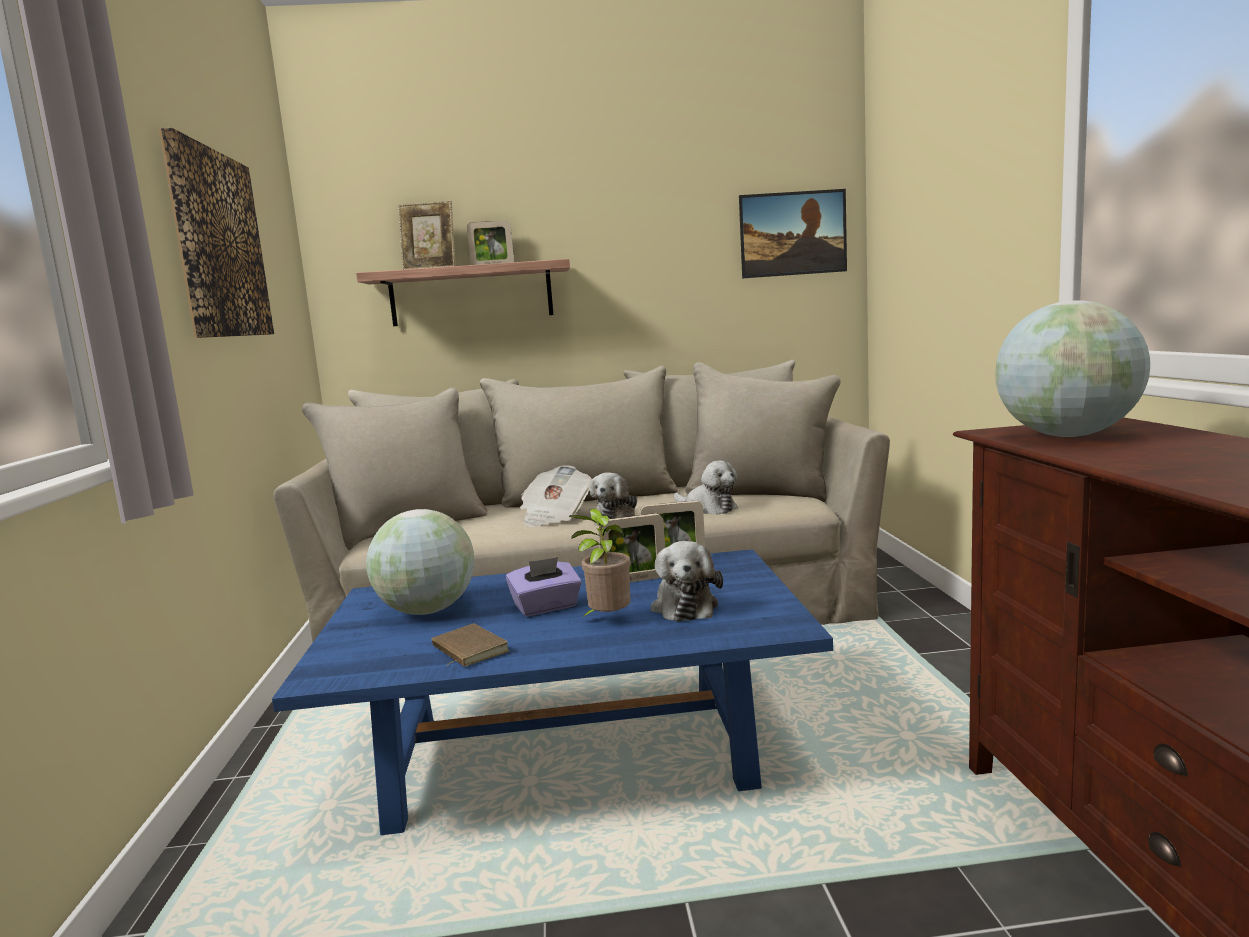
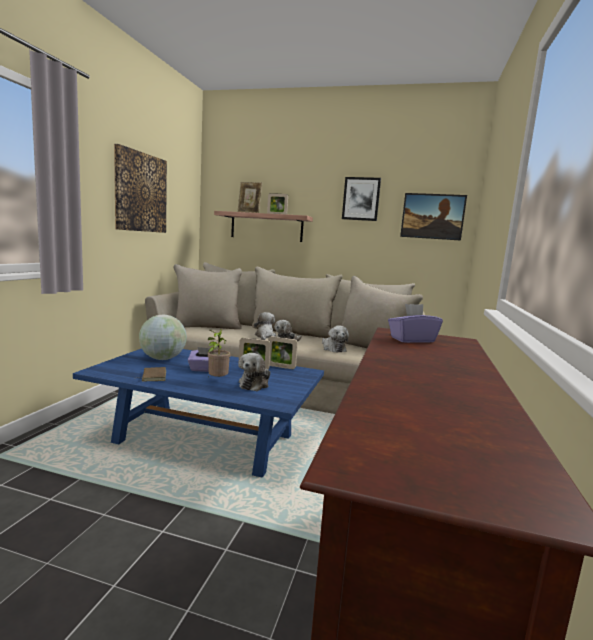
camera: 20 degrees right, 0 degrees up
(554, 517) = (264, 336): newspaper -> plush toy
(658, 215) = (361, 199): none -> picture
(1067, 436) = (412, 340): globe -> purple tissue box

